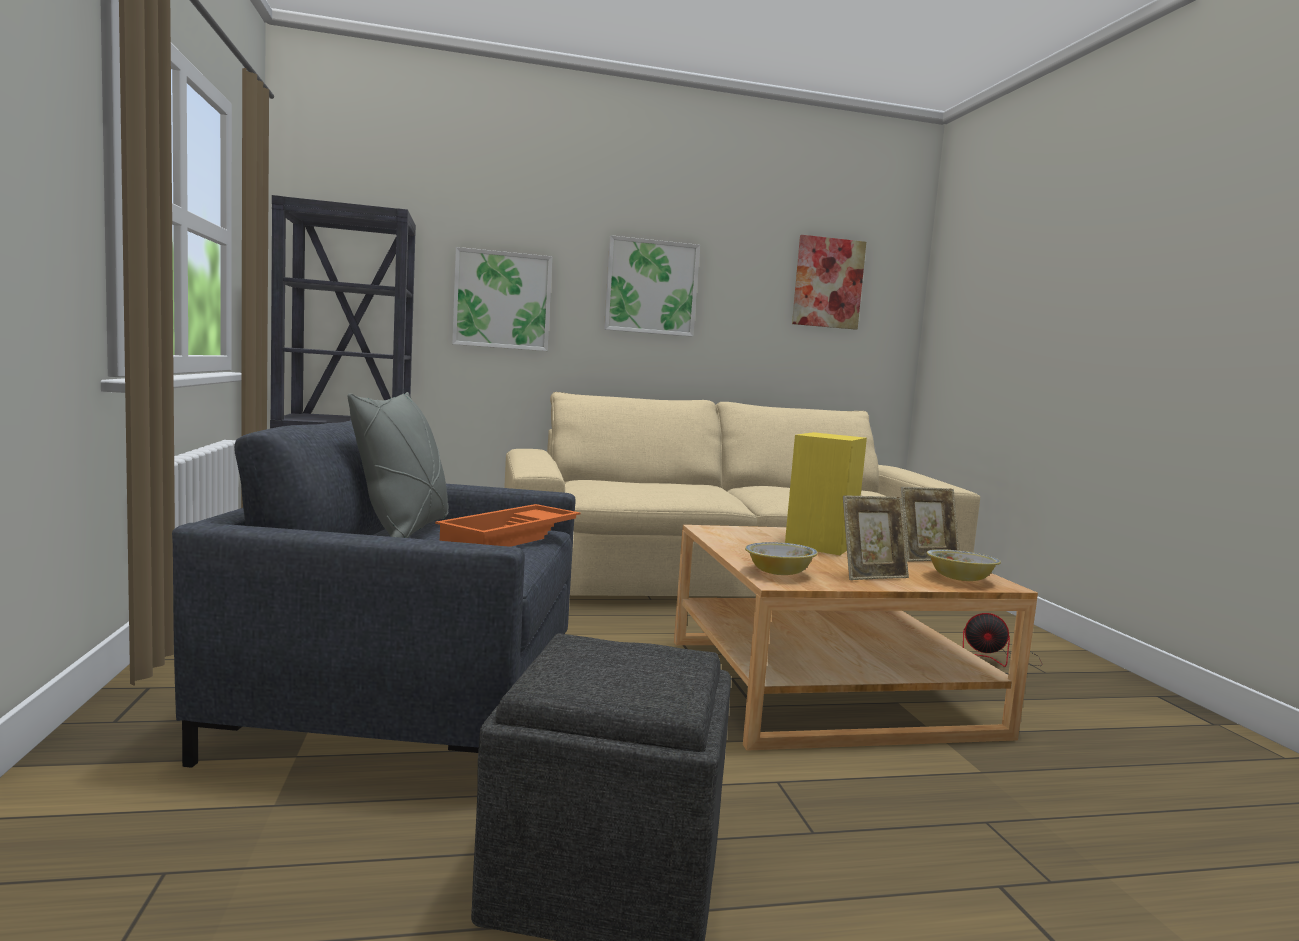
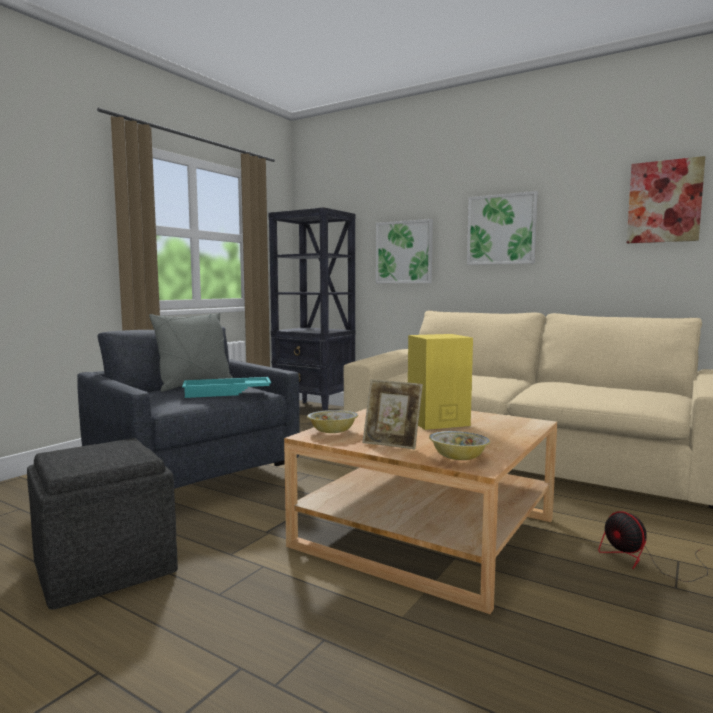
camera: 45 degrees right, 0 degrees up
(512, 537) = (226, 393): orange tray -> turquoise tray
(926, 558) = (493, 442): picture frame -> none

